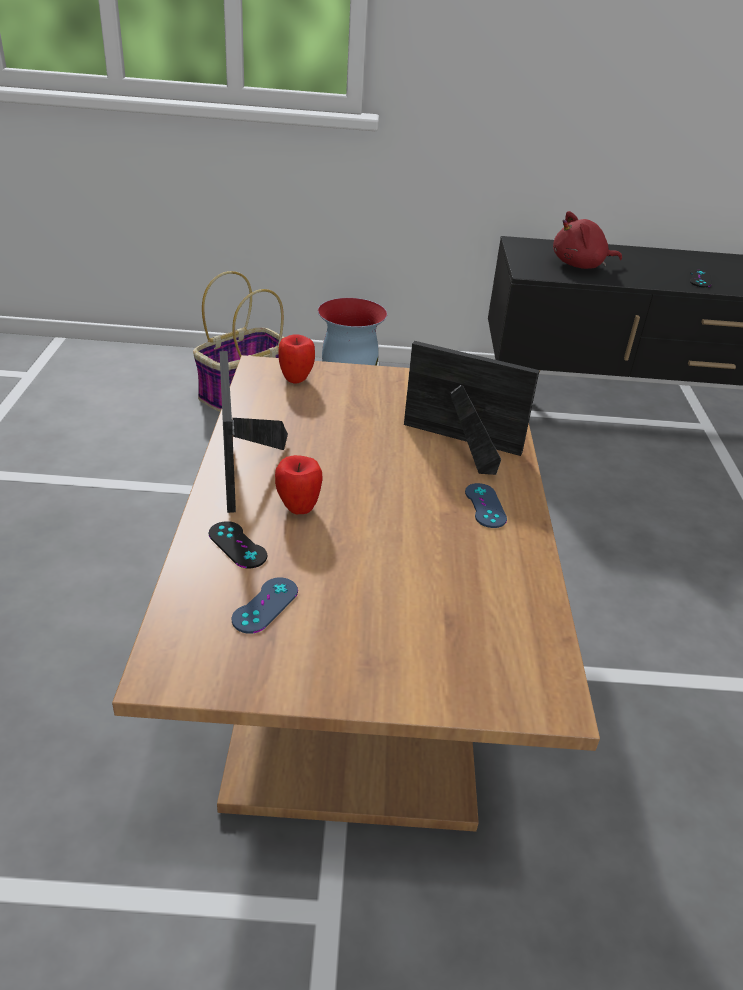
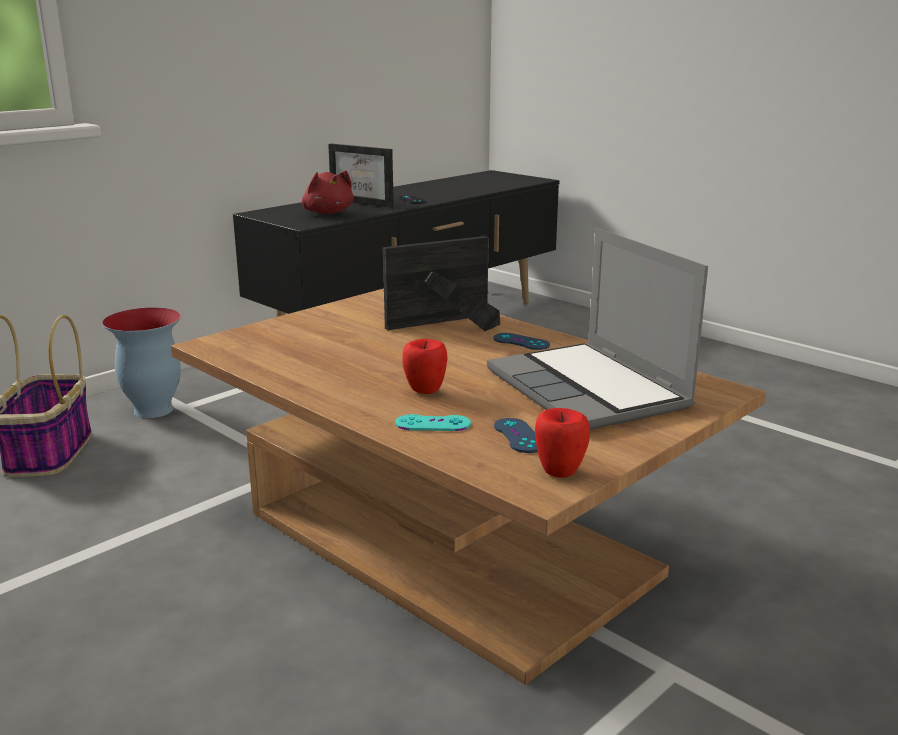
camera: 45 degrees left, 15 degrees down
(237, 545) = (433, 423): black game controller -> turquoise game controller
(243, 473) = (344, 394): picture frame -> picture frame (367, 202)
(296, 379) = (253, 339): apple -> apple (560, 472)
(424, 602) = (590, 390): none -> laptop
(580, 265) = (327, 213): red plush toy -> red plush toy turned 60 degrees counterclockwise

